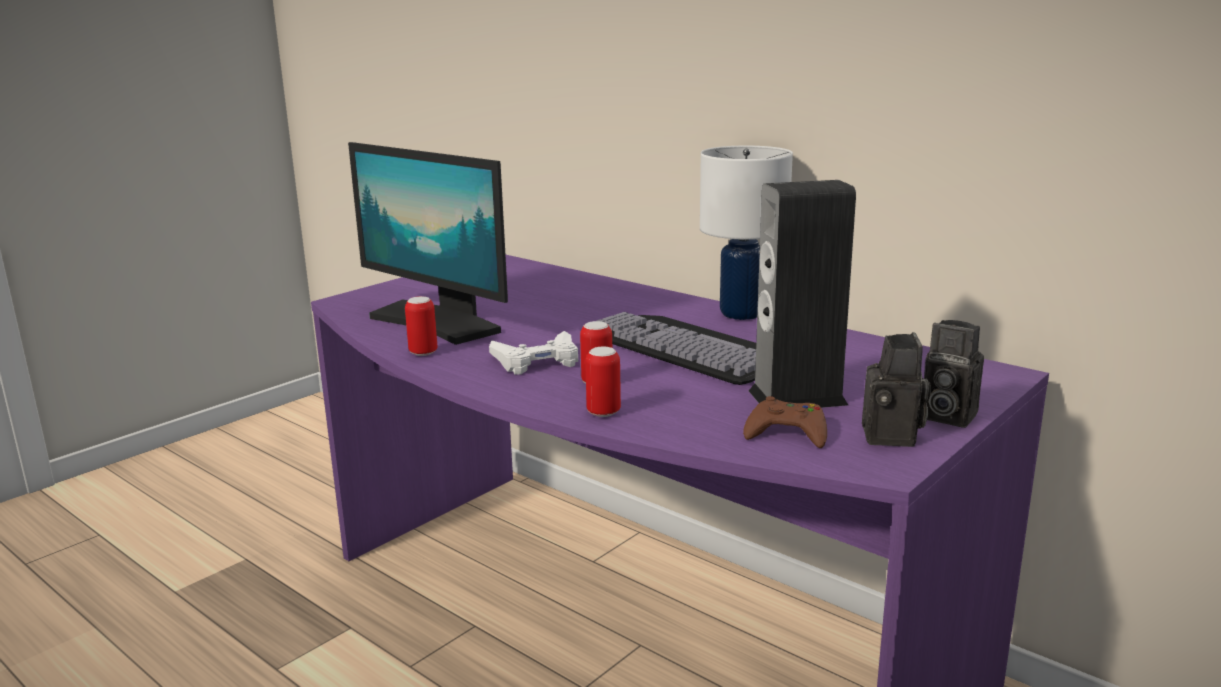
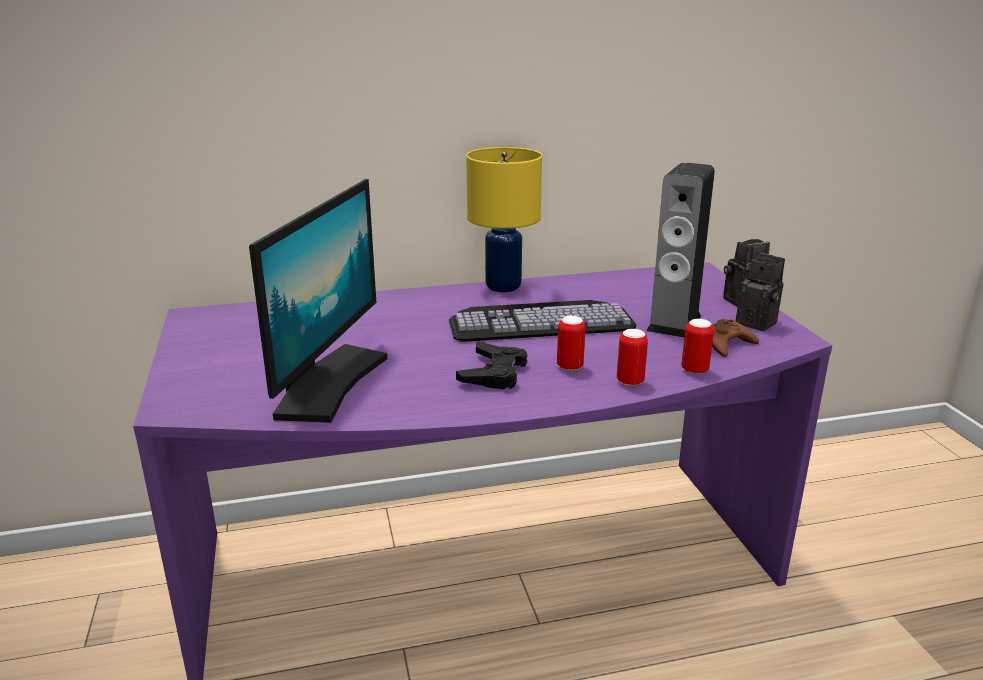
camera: 55 degrees left, 5 degrees up
(423, 352) = (400, 409): can -> can (694, 370)
(437, 322) = (328, 384): monitor -> monitor turned 60 degrees counterclockwise
(537, 361) = (494, 373): white game controller -> black game controller
(741, 313) = (501, 286): white table lamp -> yellow table lamp

